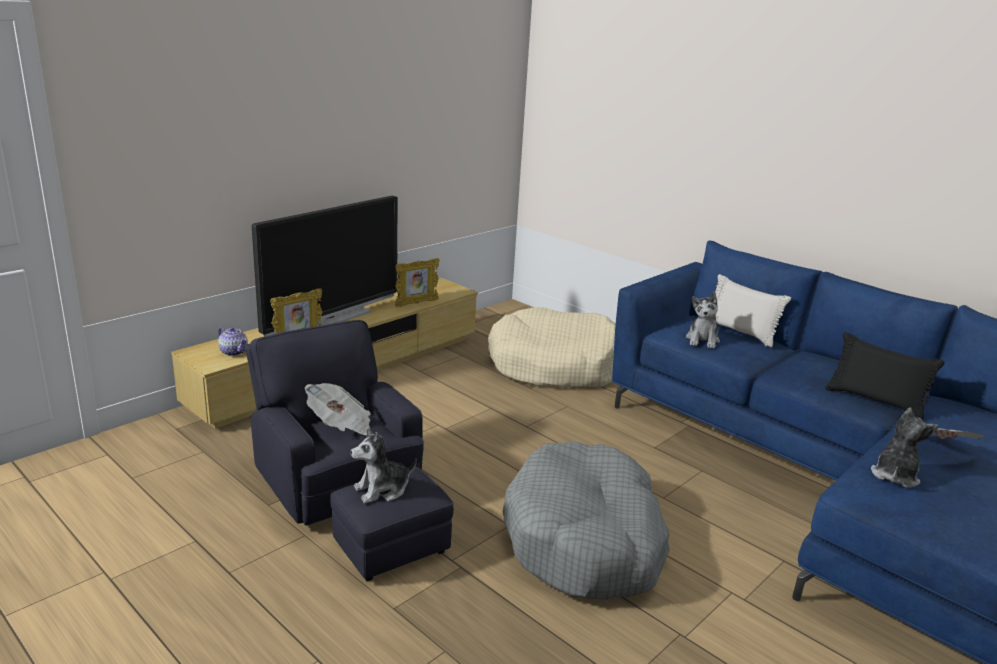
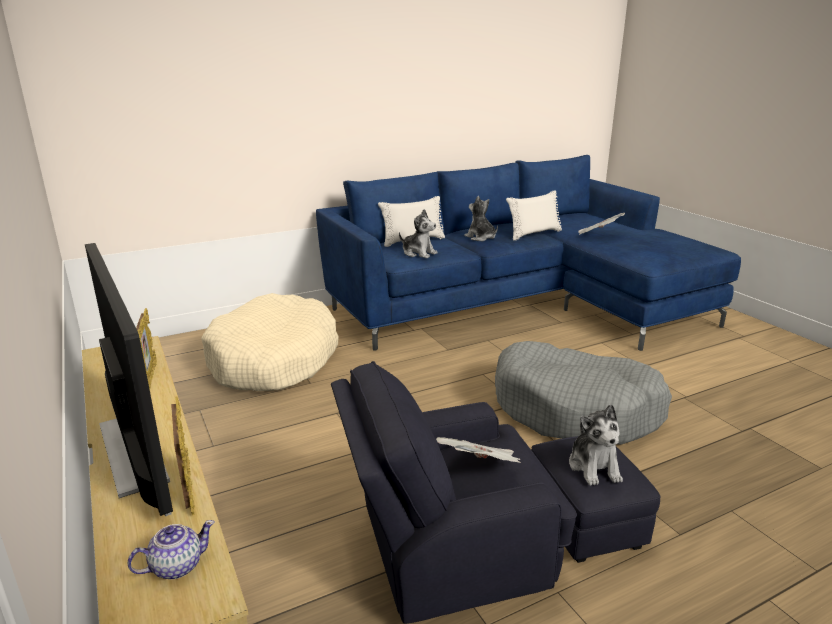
camera: 70 degrees left, 0 degrees up
(875, 401) = (533, 234): black pillow -> white pillow
(894, 475) = (631, 251): plush toy -> plush toy (480, 238)

